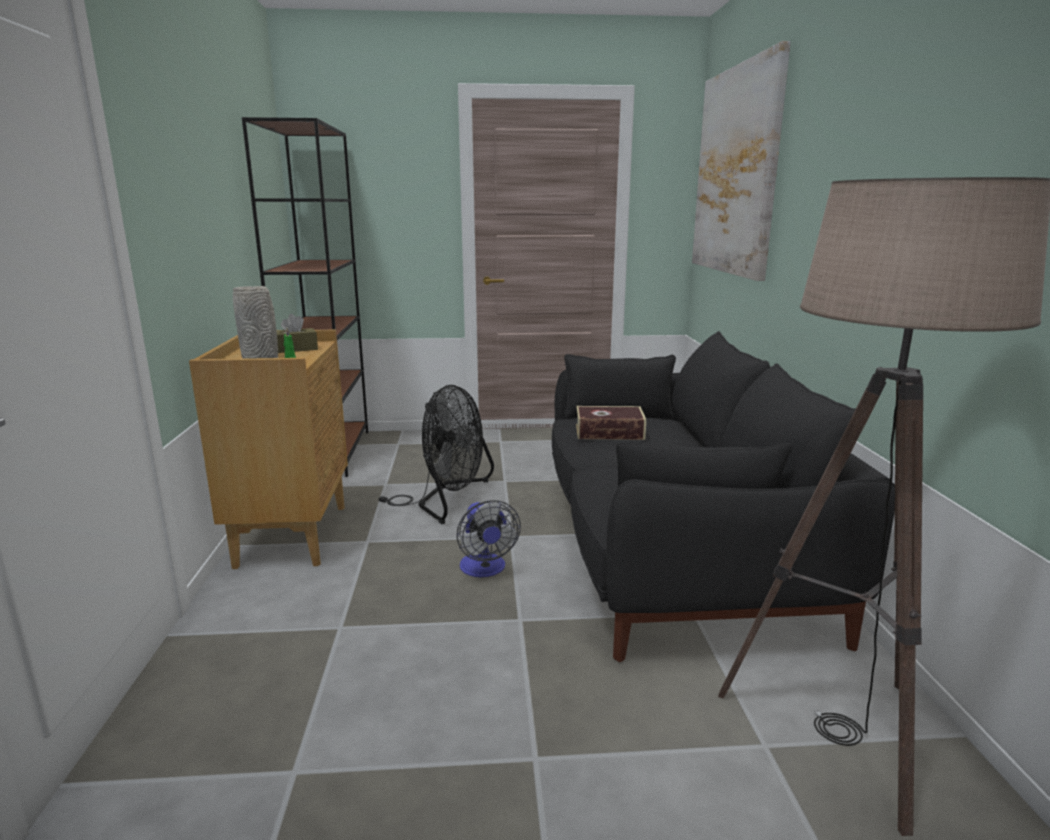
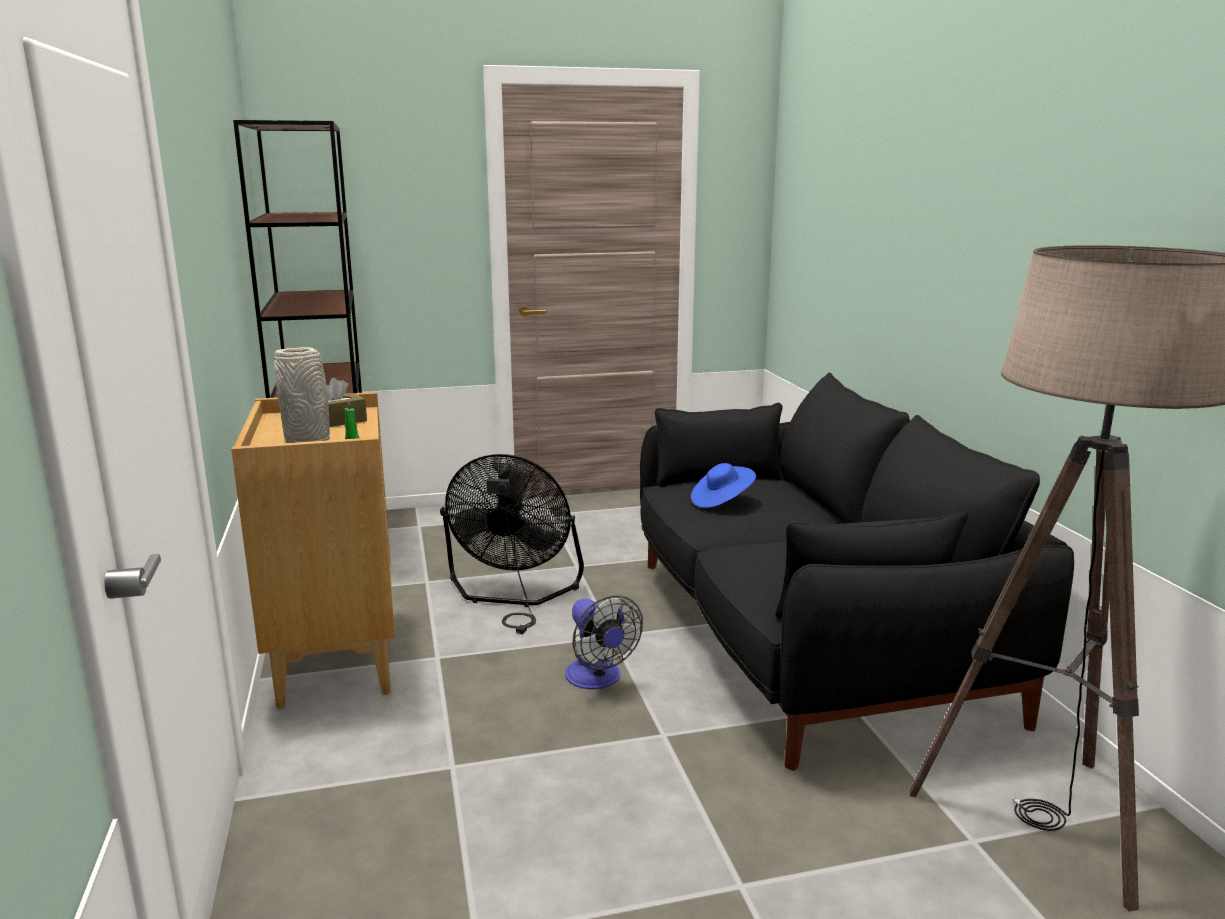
camera: 10 degrees left, 0 degrees up
(444, 499) = (511, 596): black fan -> black fan turned 90 degrees counterclockwise
(609, 432) = (722, 501): book -> blue hat
(736, 172) = (834, 182): picture -> none

